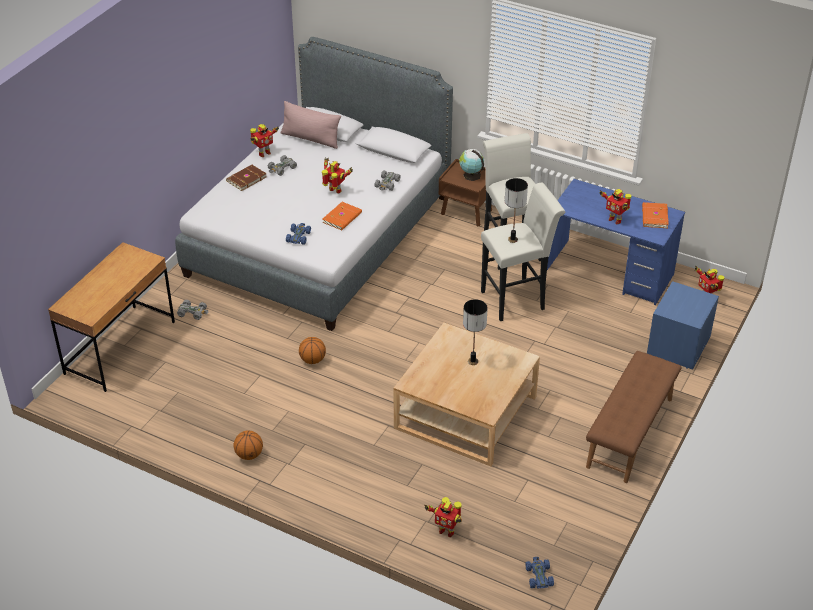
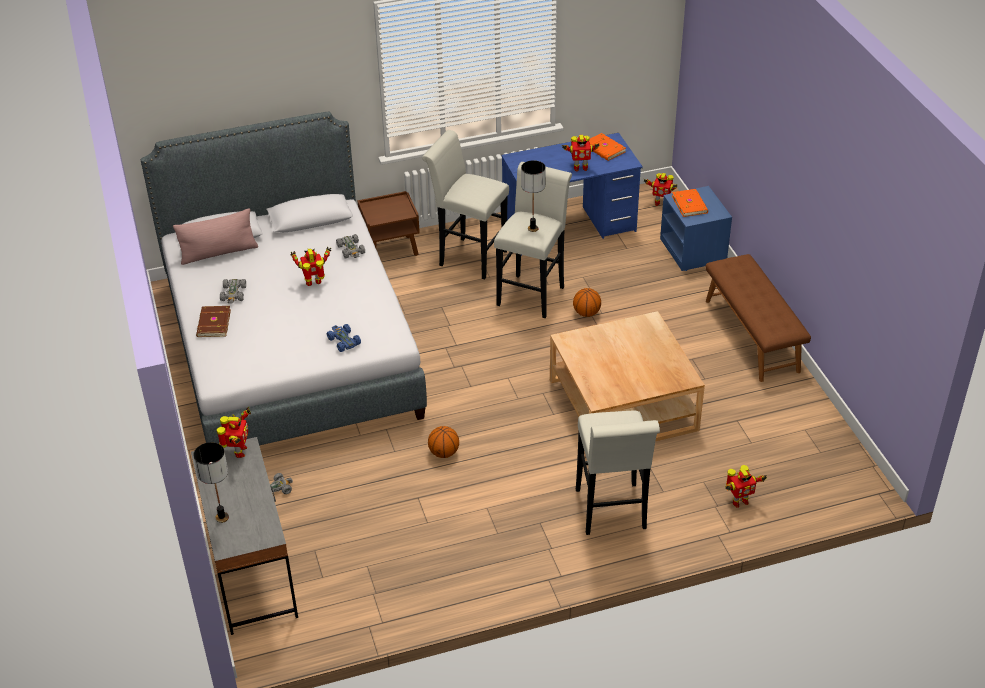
camera: 45 degrees left, 0 degrees up
(120, 348) = (251, 570): brown desk -> grey desk
(249, 455) = (509, 567): basketball -> basketball (586, 313)
(263, 153) = (193, 291): toy robot -> toy robot (239, 452)
(343, 218) = (357, 301): orange book -> orange book (690, 204)
(354, 473) = (611, 513): none -> white stool
(471, 175) = (389, 207): globe -> none
(473, 361) = (618, 348): table lamp -> table lamp (222, 517)
(538, 576) = (843, 481): blue toy car -> none

